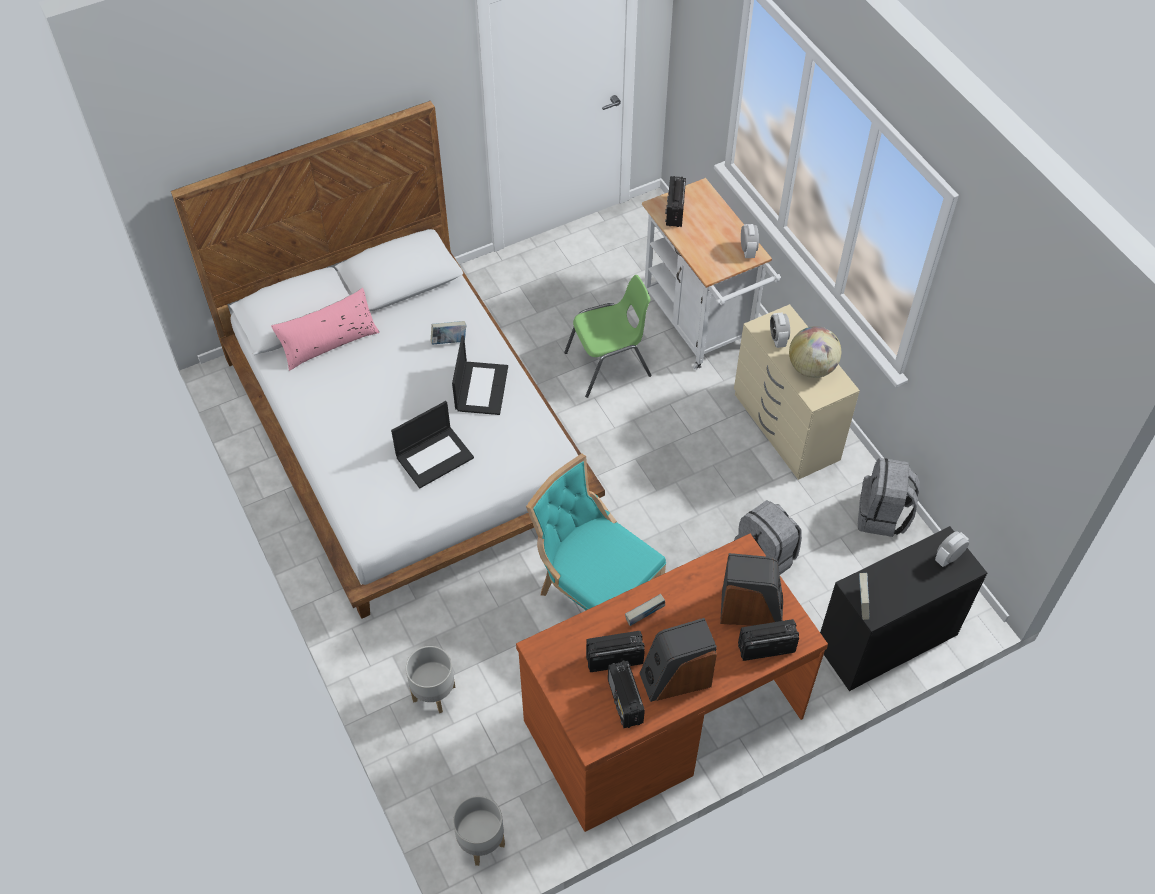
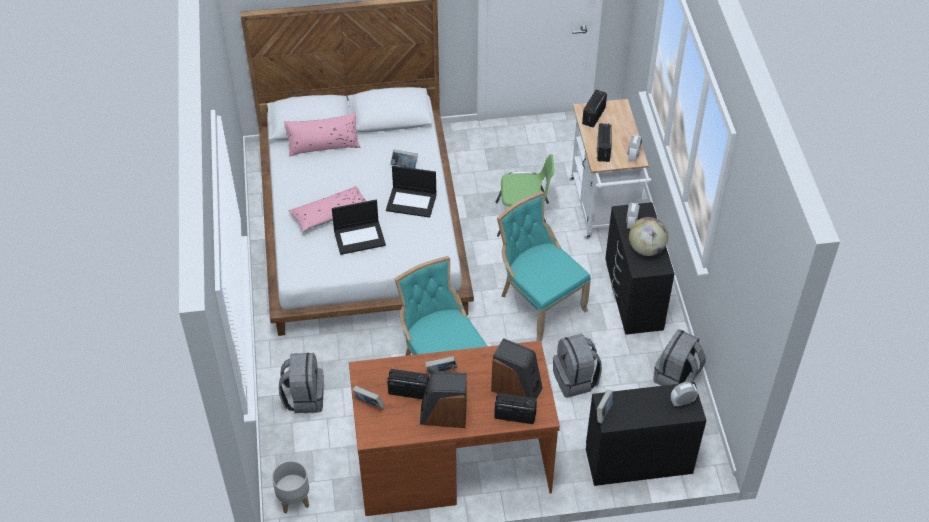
camera: 20 degrees right, 5 degrees down
(381, 436) = (330, 214): none -> pink pillow
(433, 693) = (304, 397): grey planter -> grey backpack
(481, 388) = (412, 202): laptop -> laptop turned 75 degrees clockwise
(570, 695) = (369, 404): none -> book
(625, 702) = (403, 419): radio -> radio (603, 150)
(676, 470) = (539, 302): none -> turquoise chair
(785, 428) = (633, 297): beige dresser -> black dresser

